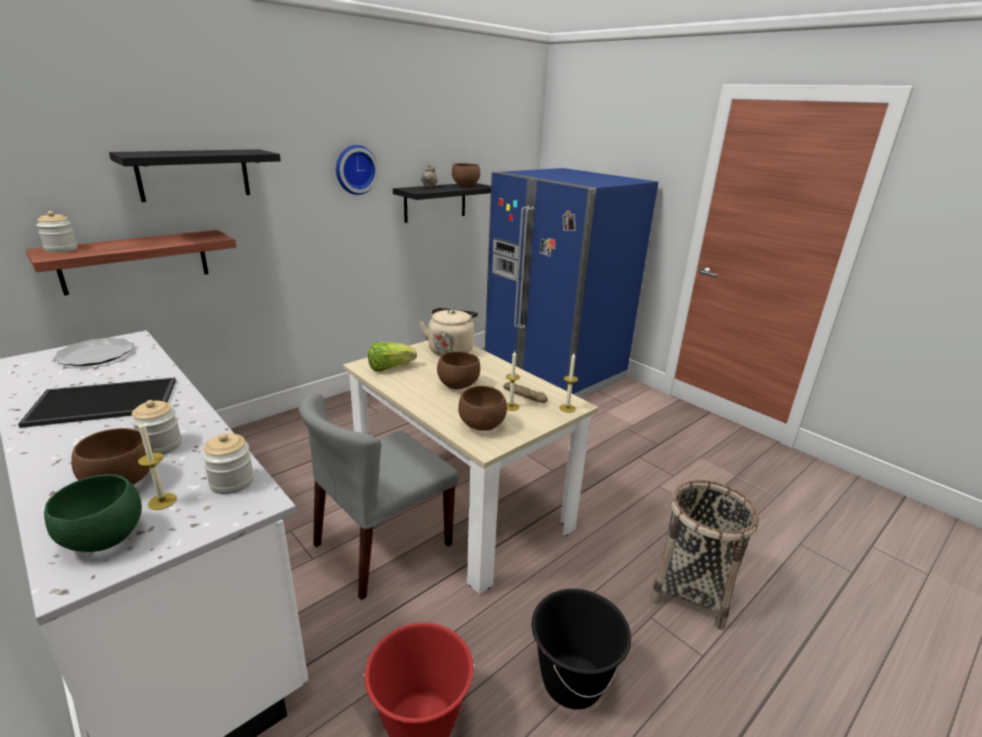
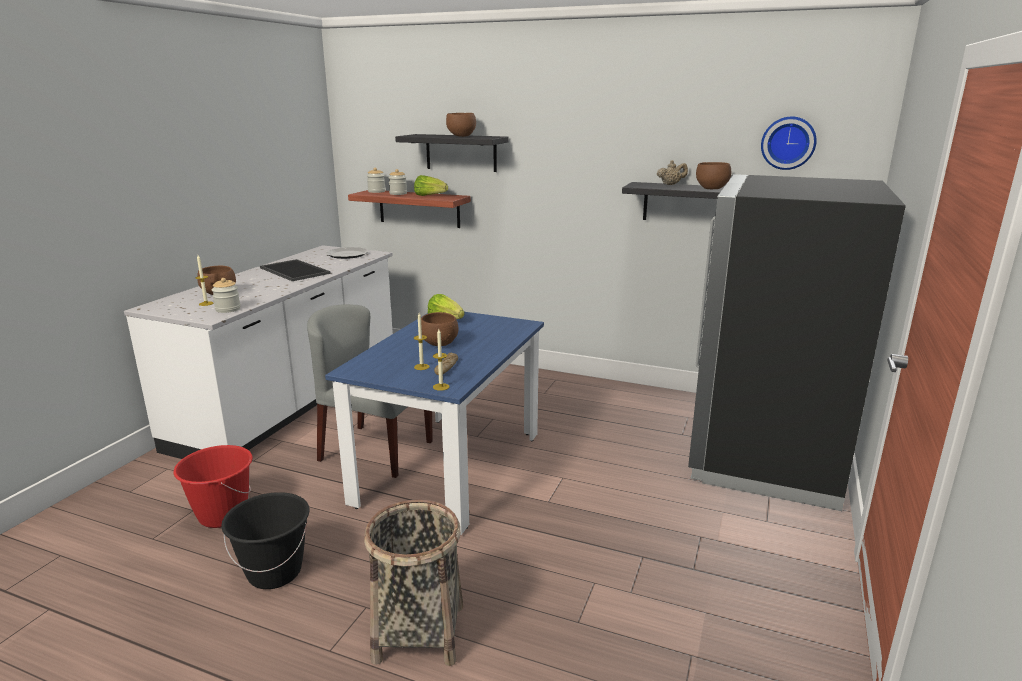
camera: 65 degrees right, 5 degrees down
(105, 540) = (173, 304): green bowl -> none
(161, 446) = (256, 290): jar -> jar (398, 193)
(174, 239) = (429, 196): none -> lettuce
(355, 169) = (592, 159): wall clock -> wall clock (788, 143)
(451, 349) = (507, 328): beige kettle -> none
(461, 504) = (450, 467): beige dining table -> blue dining table
(483, 426) = (379, 364): brown bowl -> brown bowl (461, 136)
(554, 372) = (764, 455): blue fridge -> black fridge

